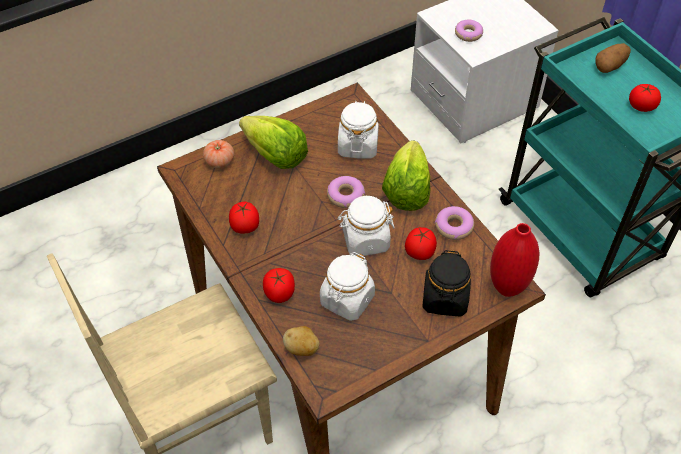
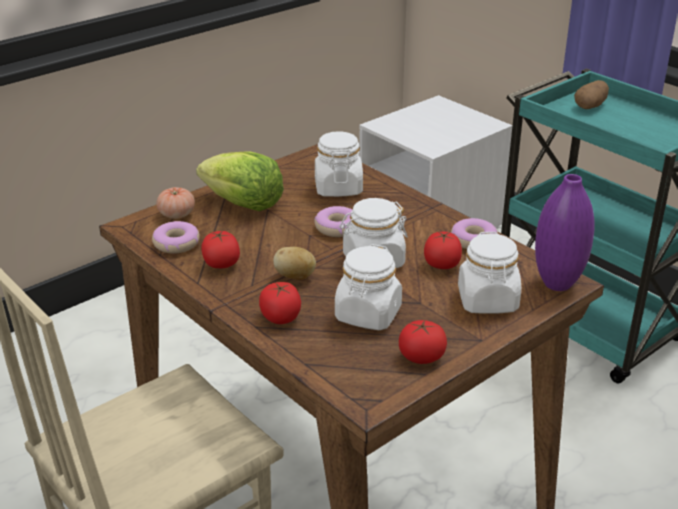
camera: 10 degrees left, 20 degrees down
(302, 348) = (324, 365): potato -> potato (295, 277)
(406, 191) = (407, 217): lettuce -> none
(445, 299) = (487, 301): black jar -> white jar
(468, 34) = (419, 135): donut -> donut (176, 244)
(507, 288) = (557, 284): red vase -> purple vase
(641, 106) = (637, 130): tomato -> tomato (421, 357)

